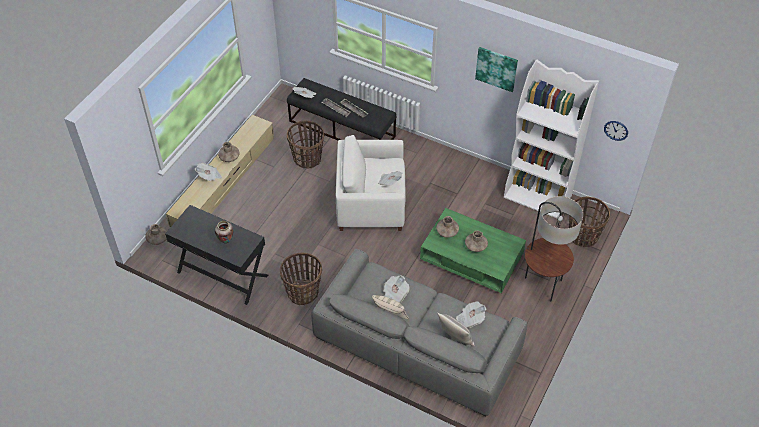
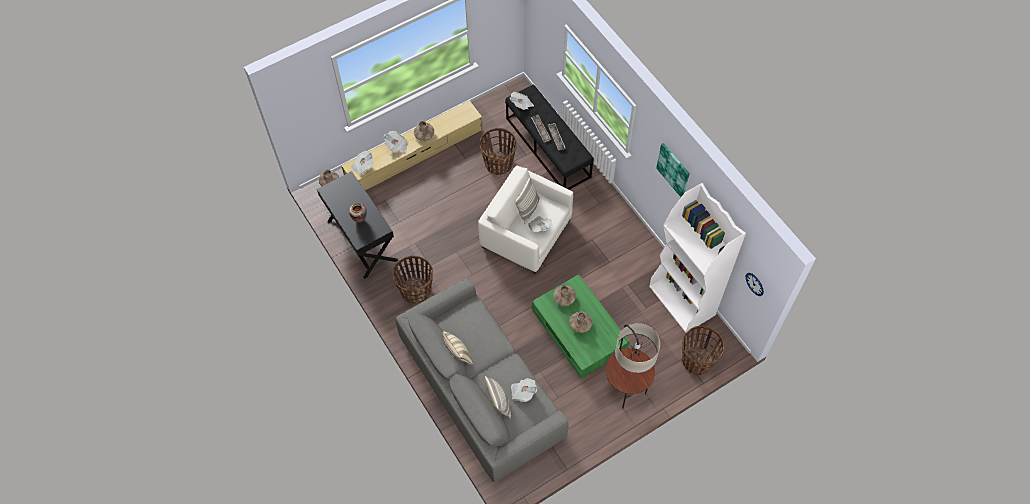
camera: 30 degrees right, 10 degrees up
(369, 173) = (528, 209): none -> pillow
(394, 295) = (474, 336): newspaper -> newspaper (362, 166)

